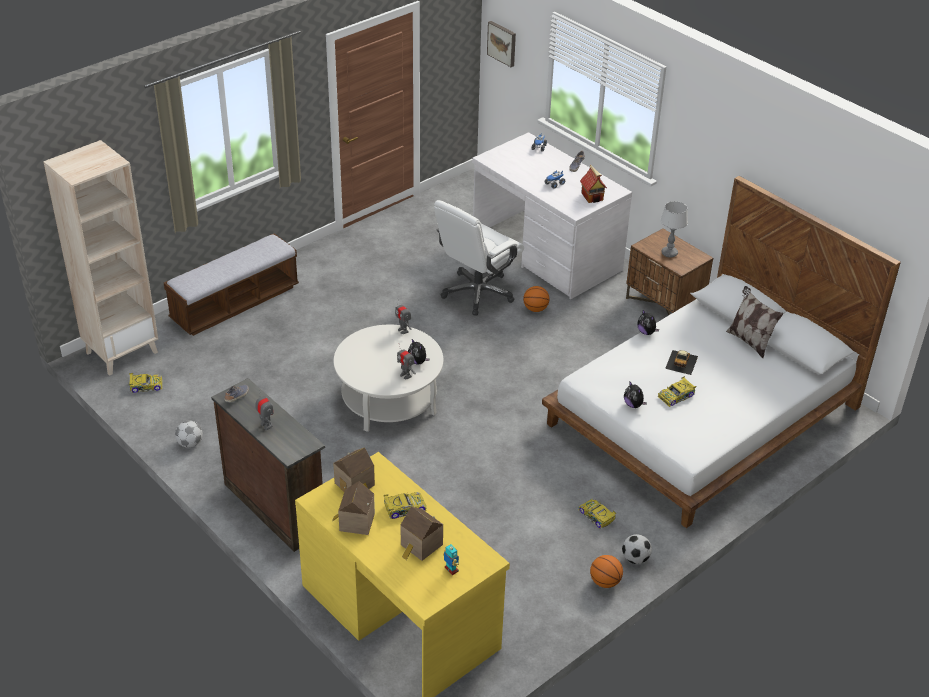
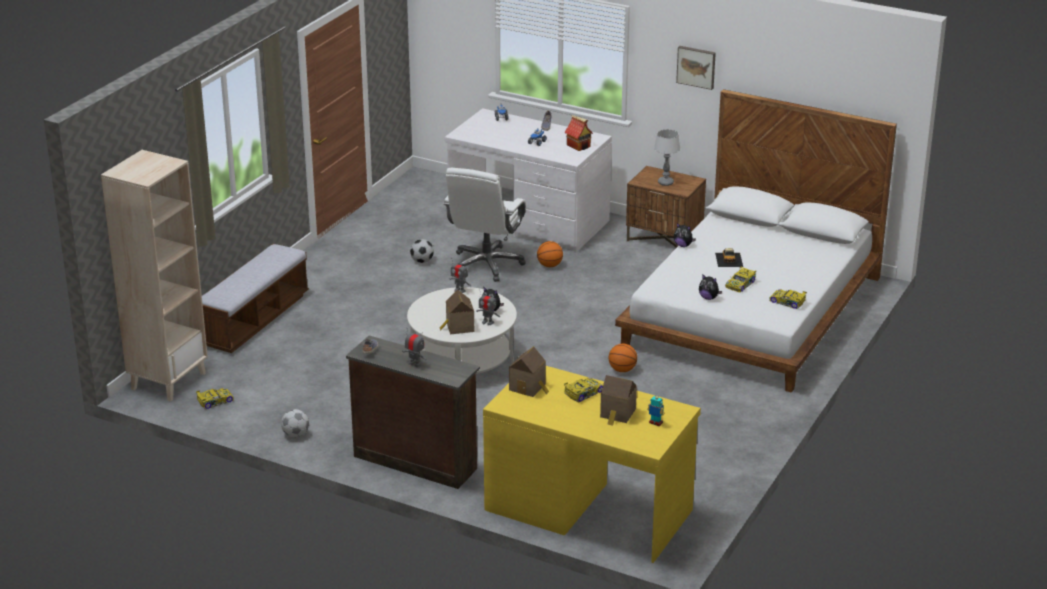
camera: 20 degrees left, 10 degrees down
(355, 522) = (548, 411): toy house -> toy house (458, 327)
(502, 43) = (436, 27): picture -> picture (696, 66)
(597, 516) = (710, 402): toy car -> toy car (788, 302)
(605, 582) = (748, 444): basketball -> basketball (622, 370)
(635, 559) = (763, 423): football -> football (422, 261)
(749, 341) = (775, 234): pillow -> none

